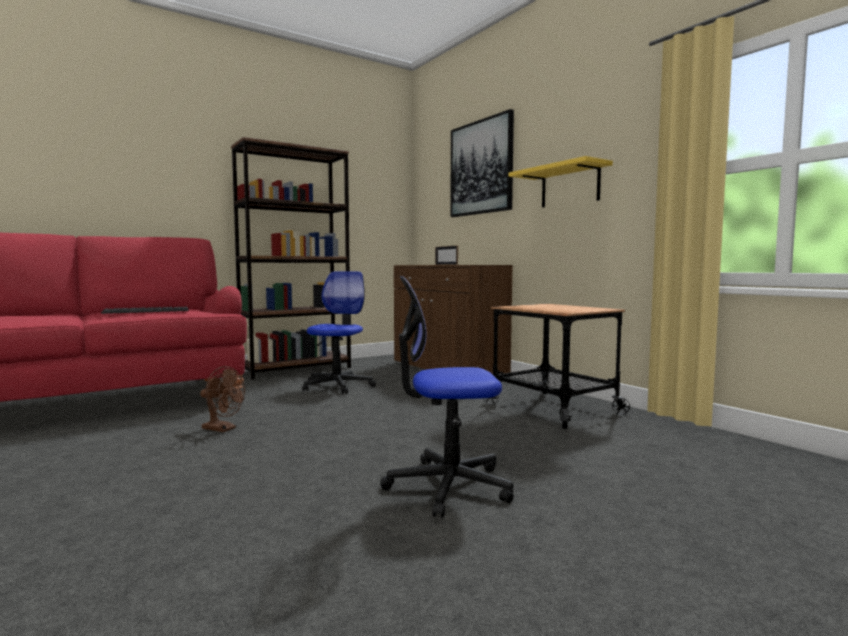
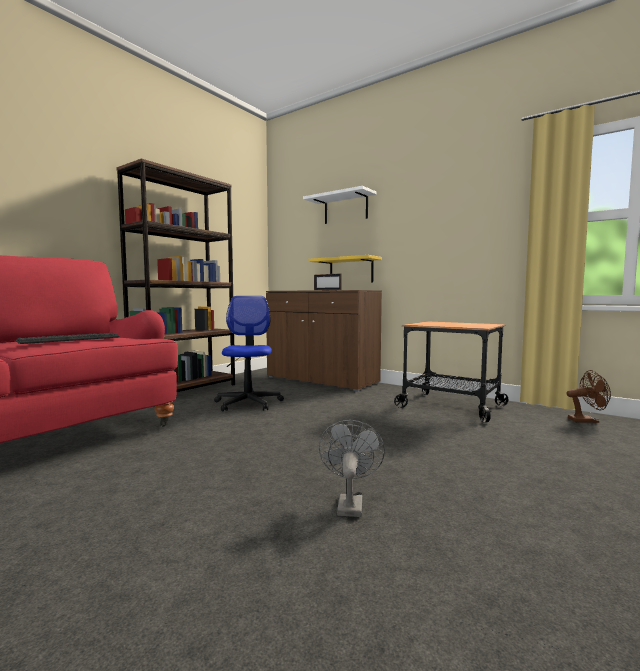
camera: 20 degrees left, 0 degrees up
(223, 429) = (194, 461): brown fan -> brown fan (587, 420)
(300, 477) = (349, 503): none -> grey fan
(448, 486) = (486, 488): office chair -> none
(481, 167) = (346, 209): picture -> white shelf
(570, 186) = (438, 227): yellow shelf -> yellow shelf (351, 270)

